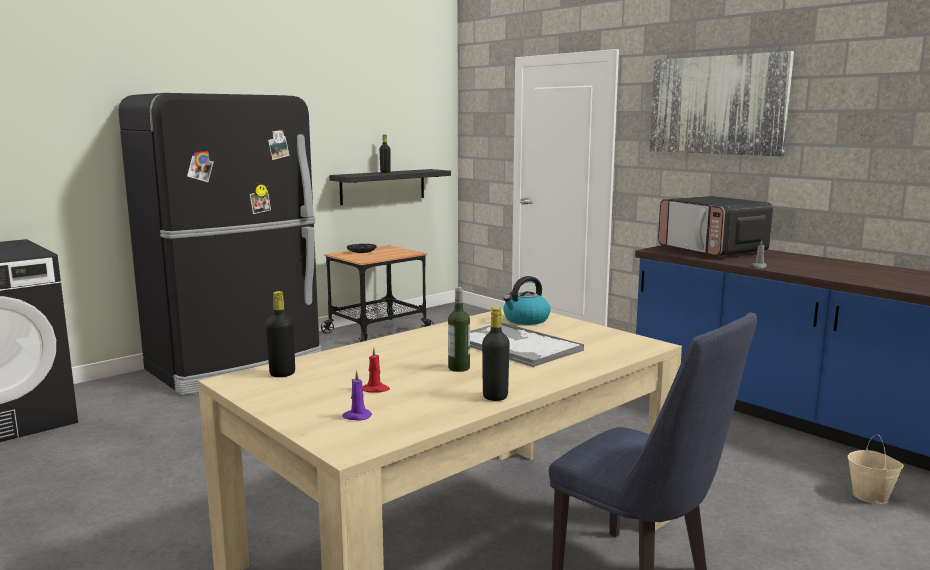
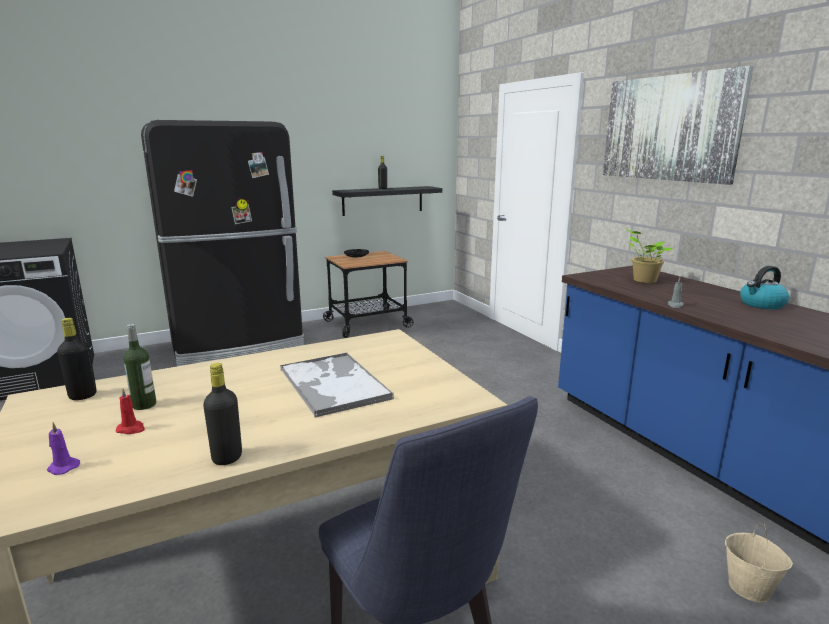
camera: 15 degrees right, 5 degrees up
(459, 368) = (243, 409): bottle -> bottle (144, 405)
(525, 320) = (382, 350): kettle -> kettle (761, 304)
(712, 250) = (642, 280): microwave -> potted plant

